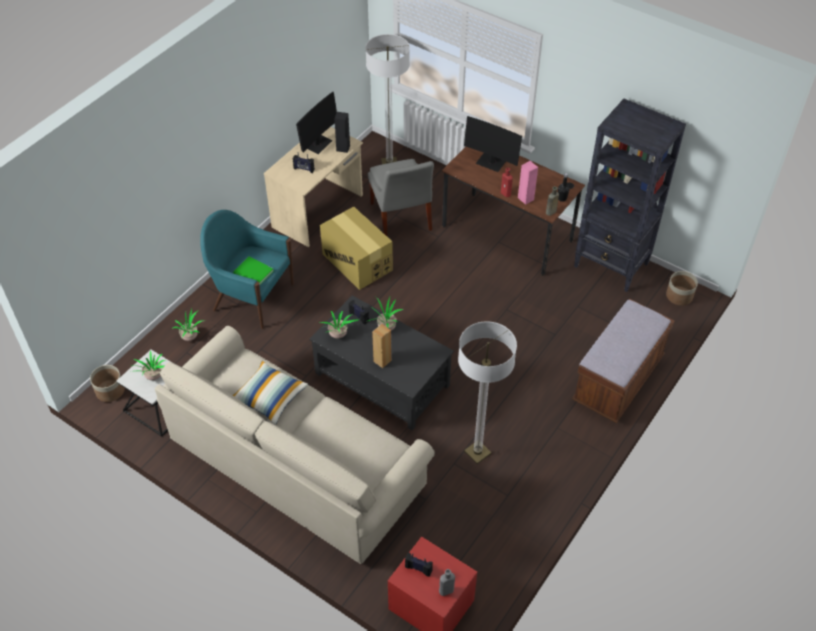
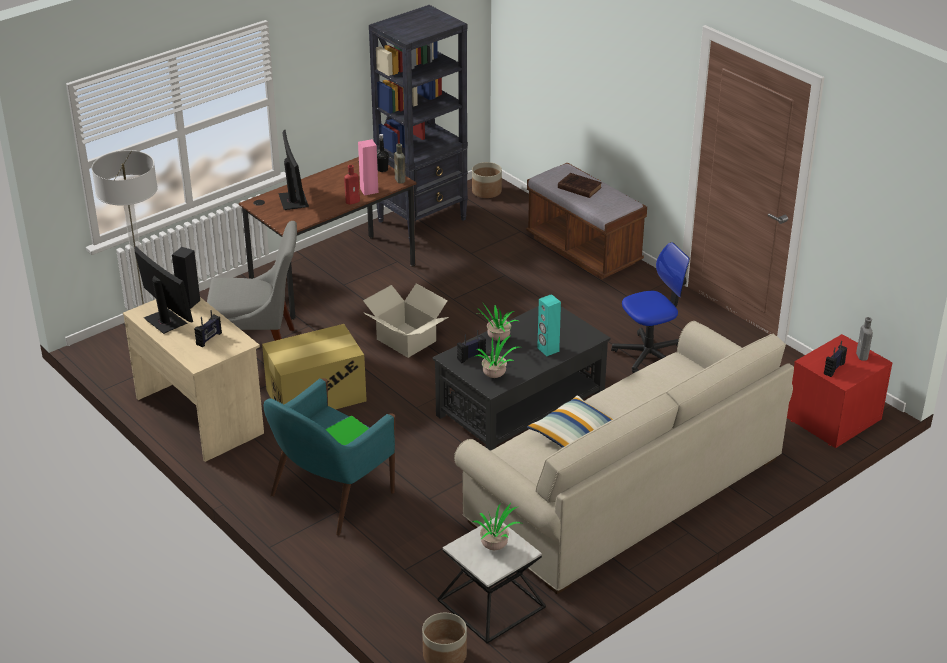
camera: 75 degrees left, 15 degrees down
(191, 337) = (378, 562): potted plant -> none
(382, 361) = (548, 350): brown speaker -> turquoise speaker
(441, 294) = (406, 340): none -> cardboard box
(477, 452) = (649, 355): floor lamp -> office chair
(491, 162) = (293, 201): monitor -> monitor turned 60 degrees counterclockwise
(626, 334) = (578, 187): none -> brown book

